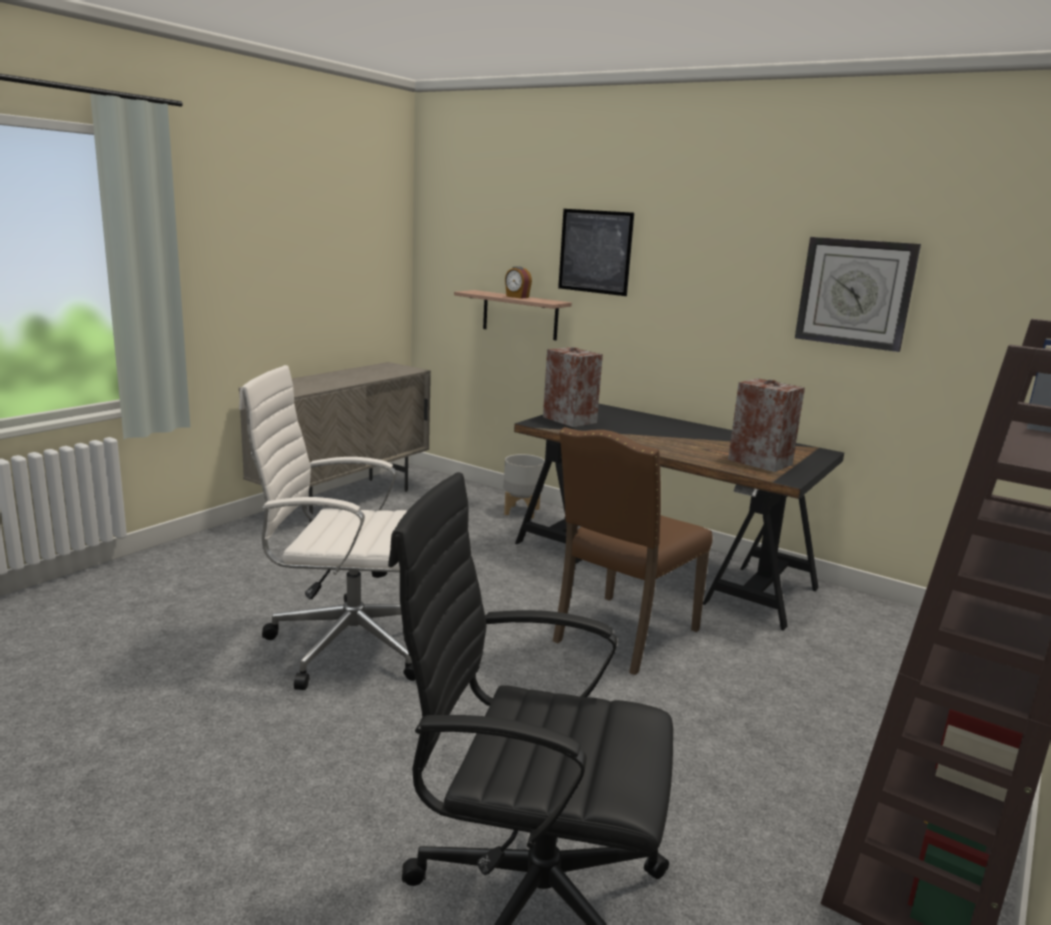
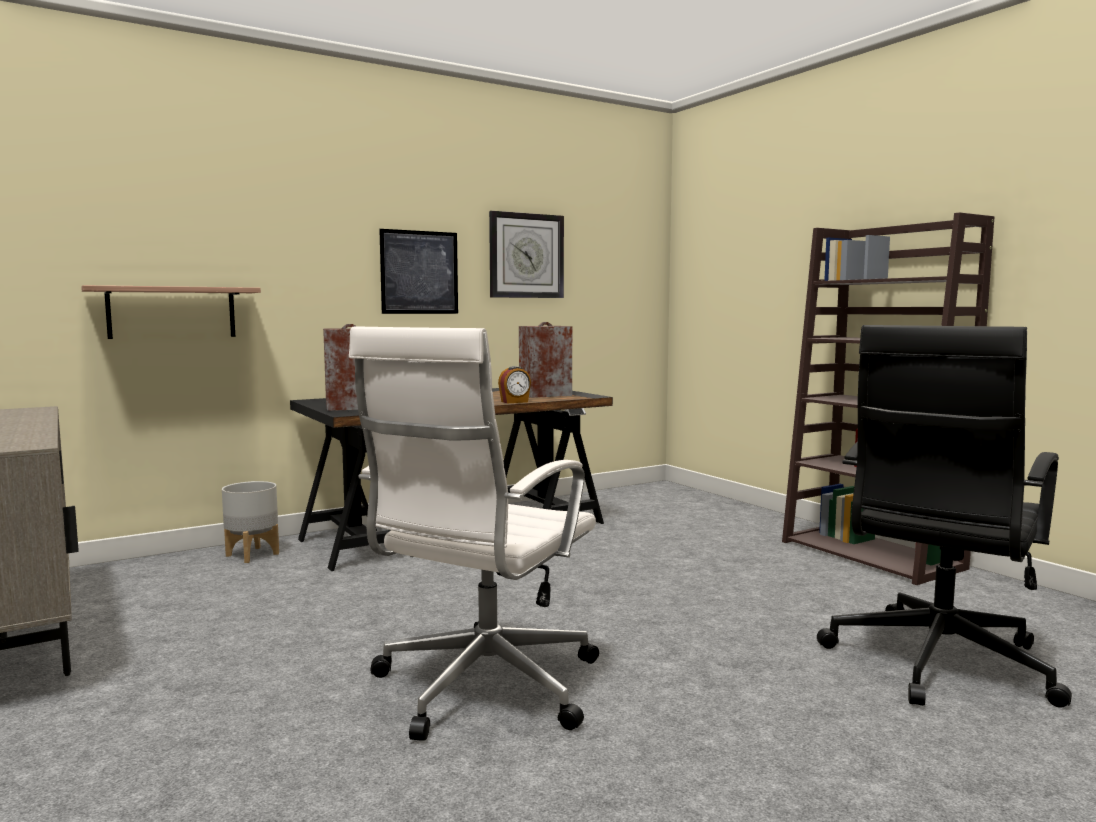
camera: 65 degrees left, 10 degrees down
(517, 297) = (183, 286): alarm clock -> alarm clock (514, 402)
(595, 251) = (276, 228): picture -> picture (419, 272)
(621, 635) = (571, 567): brown chair -> none

